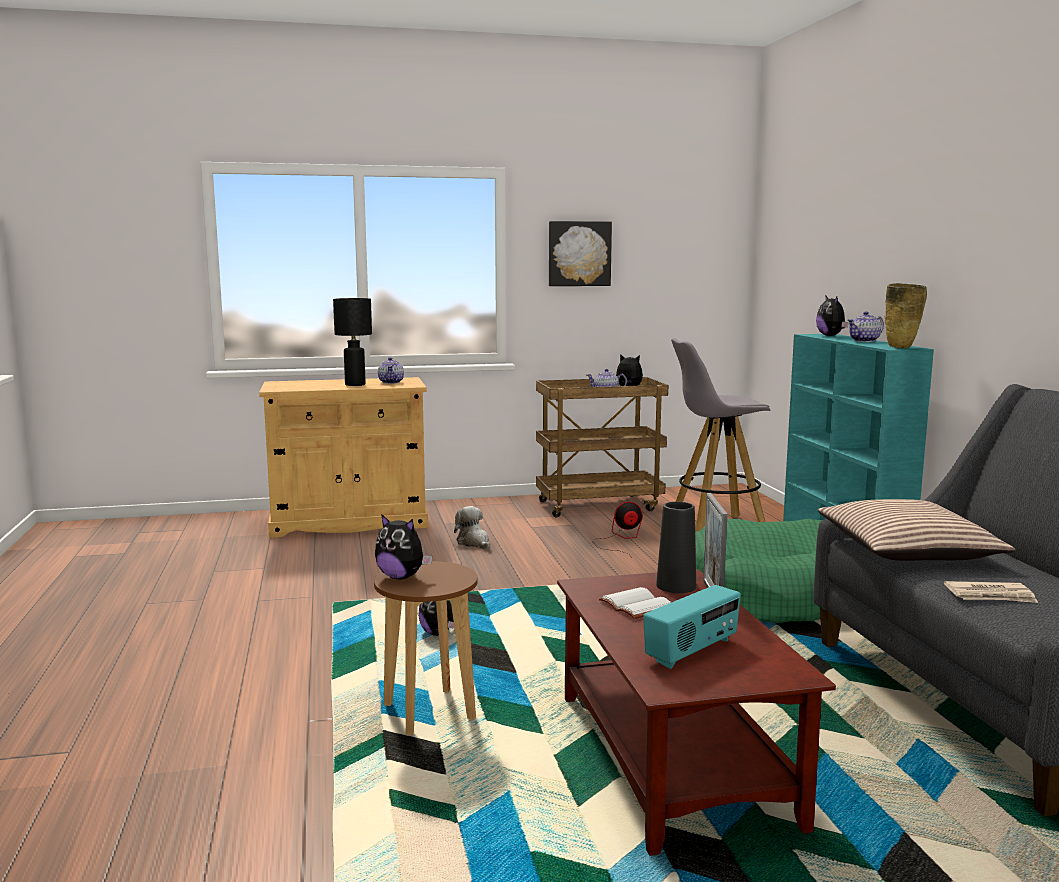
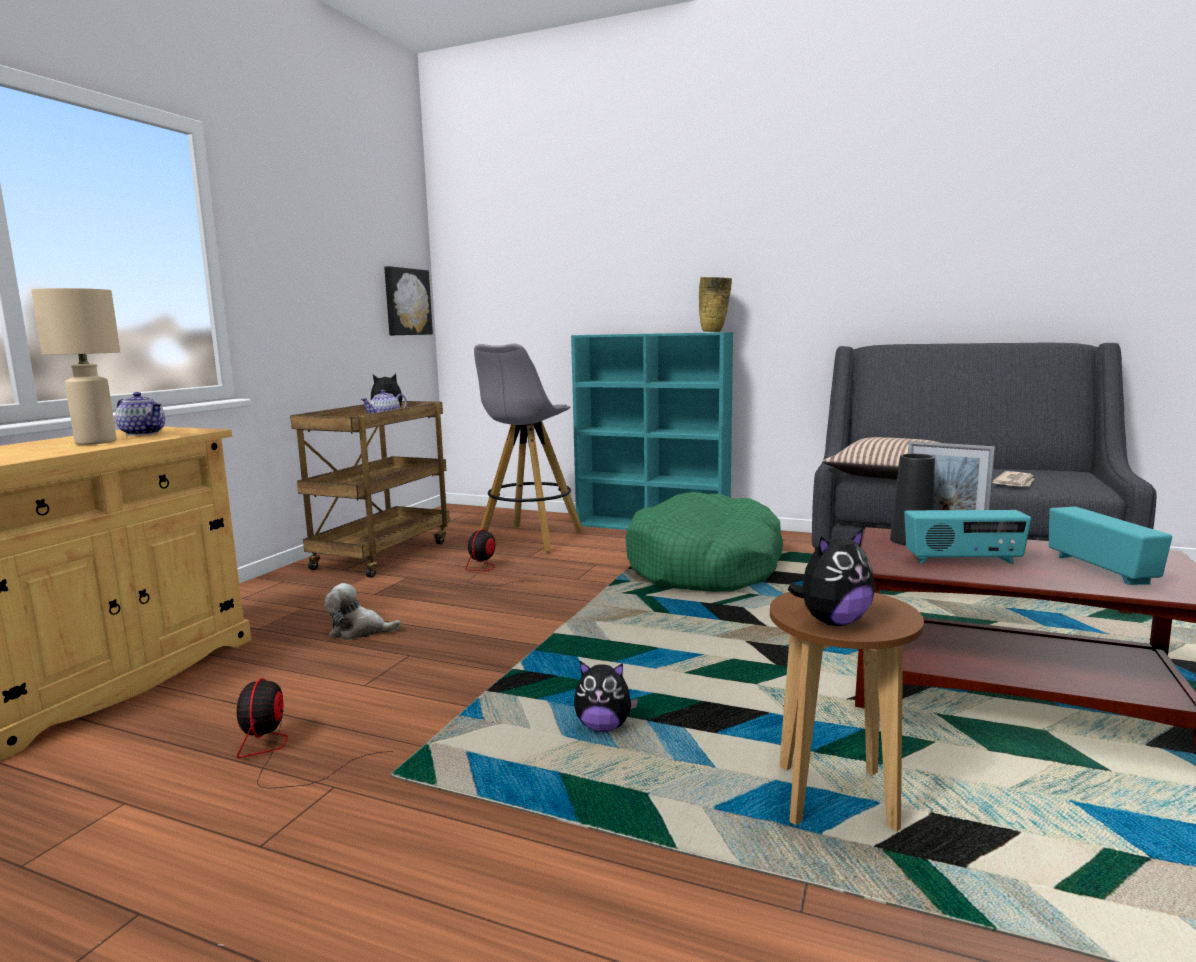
camera: 55 degrees left, 0 degrees up
(328, 577) = (281, 753): none -> fan
(355, 384) = (95, 442): black table lamp -> beige table lamp
(579, 254) = (294, 254): picture -> picture (406, 302)
(638, 606) = (963, 561): white book -> radio
(831, 336) = (608, 334): plush toy -> none
(864, 341) = (656, 333): teapot -> none

